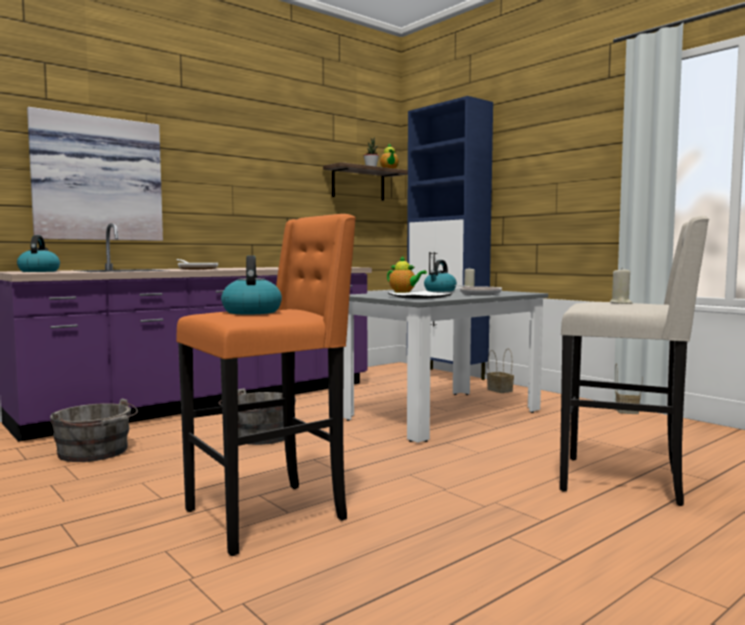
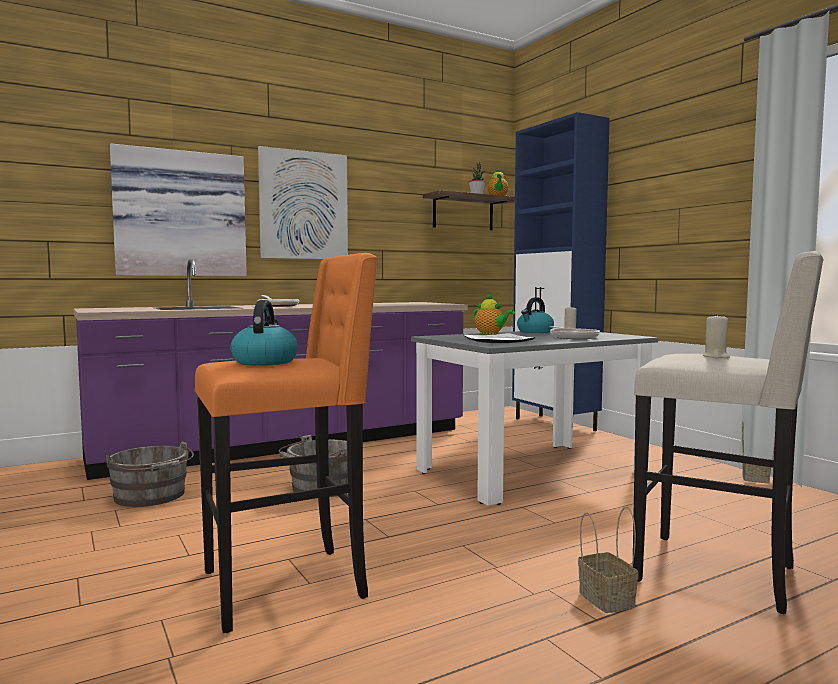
camera: 10 degrees right, 0 degrees up
(39, 271) = (114, 309): kettle -> none
(215, 173) = (304, 205): none -> picture
(499, 390) = (608, 444): basket -> basket (604, 598)

